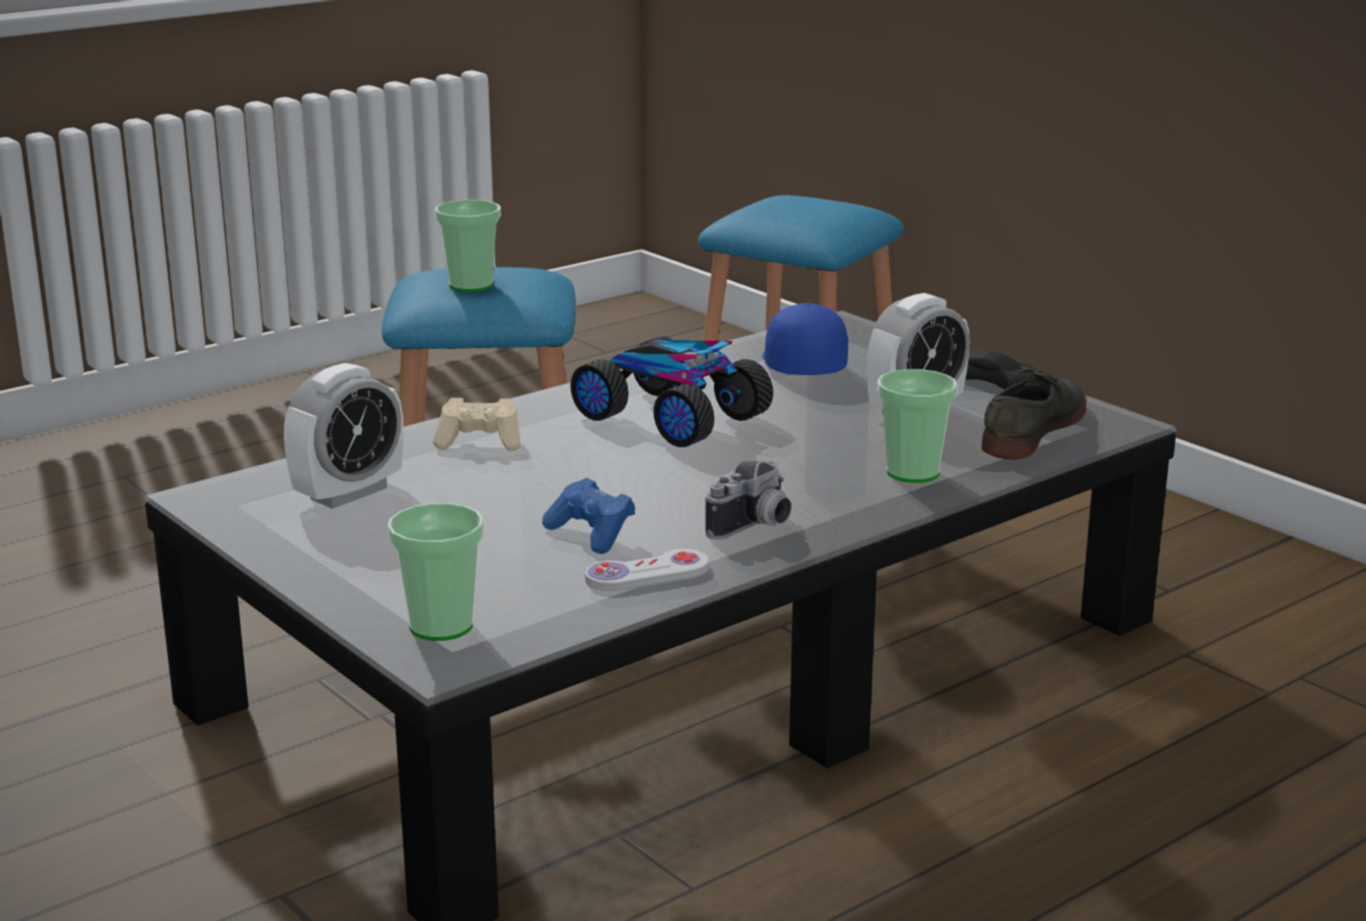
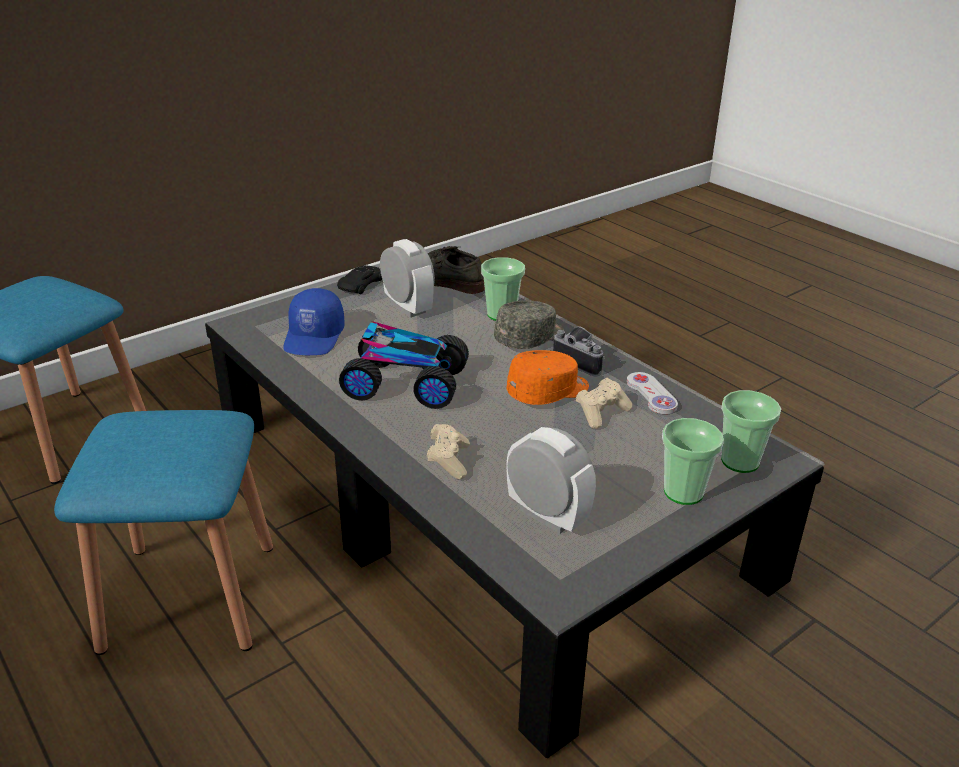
camera: 90 degrees left, 10 degrees up
(471, 285) = (171, 444): cup -> cup (683, 492)
(591, 534) = (601, 413): blue game controller -> beige game controller
(653, 501) = (548, 392): none -> orange cap
(673, 416) = (405, 384): toy car -> toy car turned 120 degrees counterclockwise
(801, 364) = (315, 337): blue cap -> blue cap turned 75 degrees counterclockwise
(831, 492) = (530, 338): none -> grey cap

